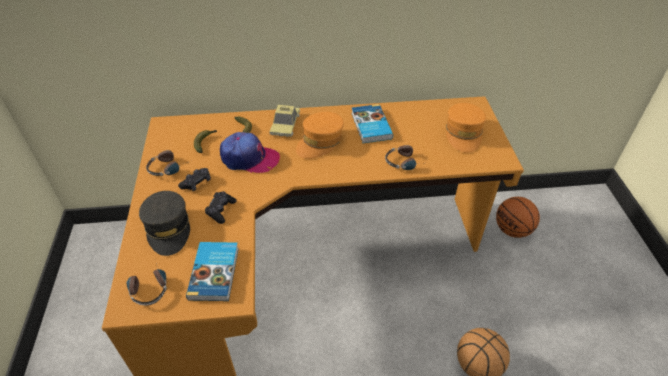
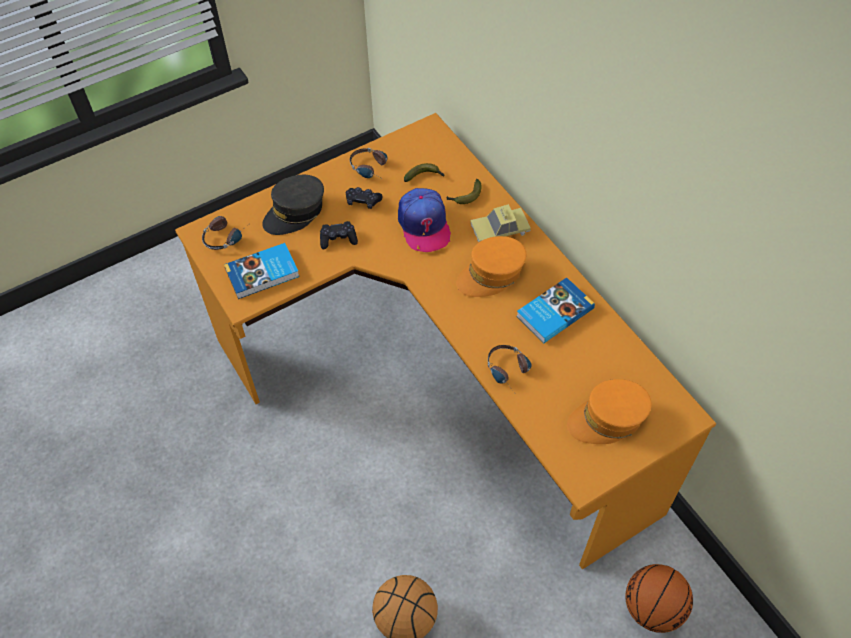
camera: 65 degrees right, 10 degrees up
(320, 142) = (491, 274): orange cap -> orange cap turned 45 degrees counterclockwise

